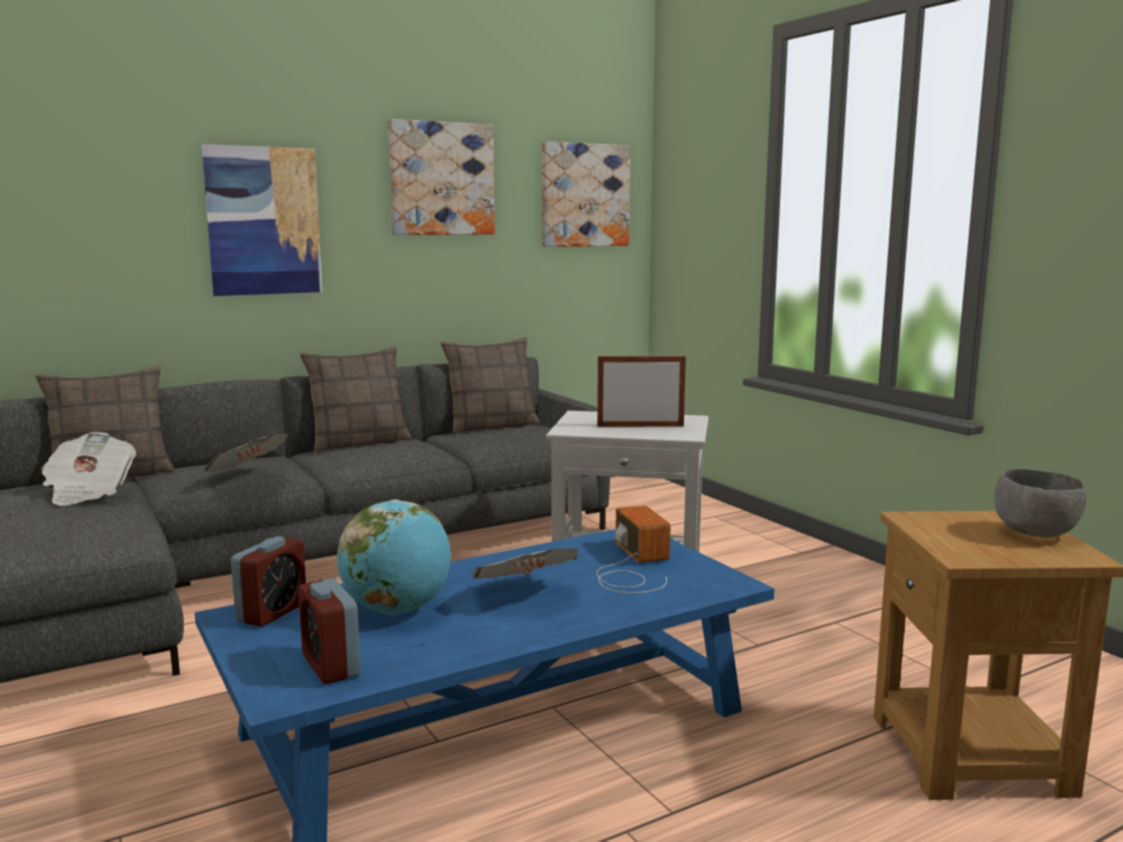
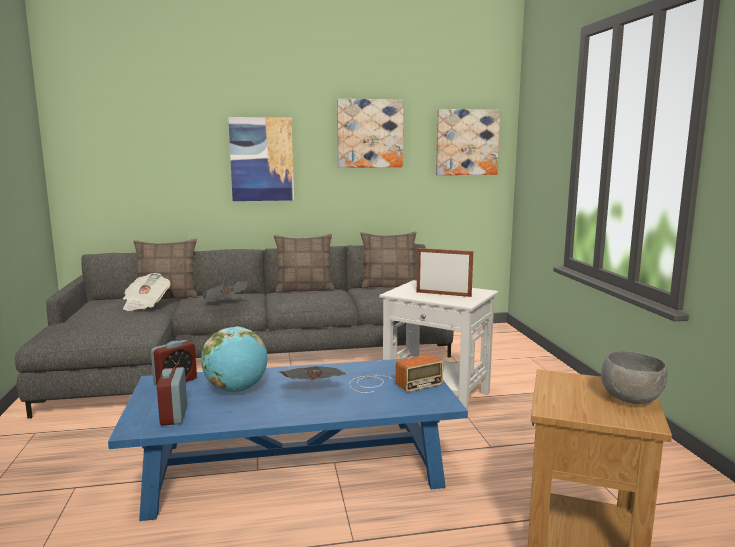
camera: 20 degrees right, 0 degrees up
(632, 567) = (391, 383): radio -> radio turned 60 degrees clockwise

